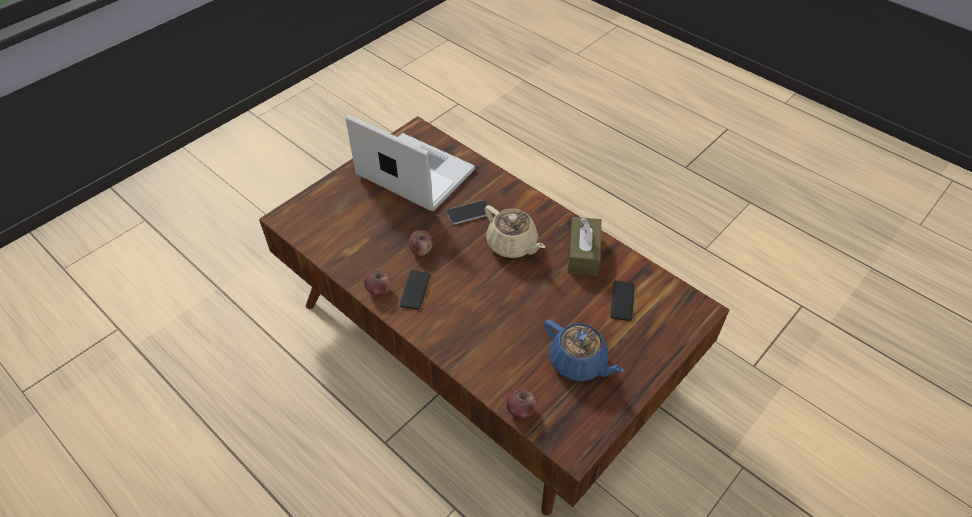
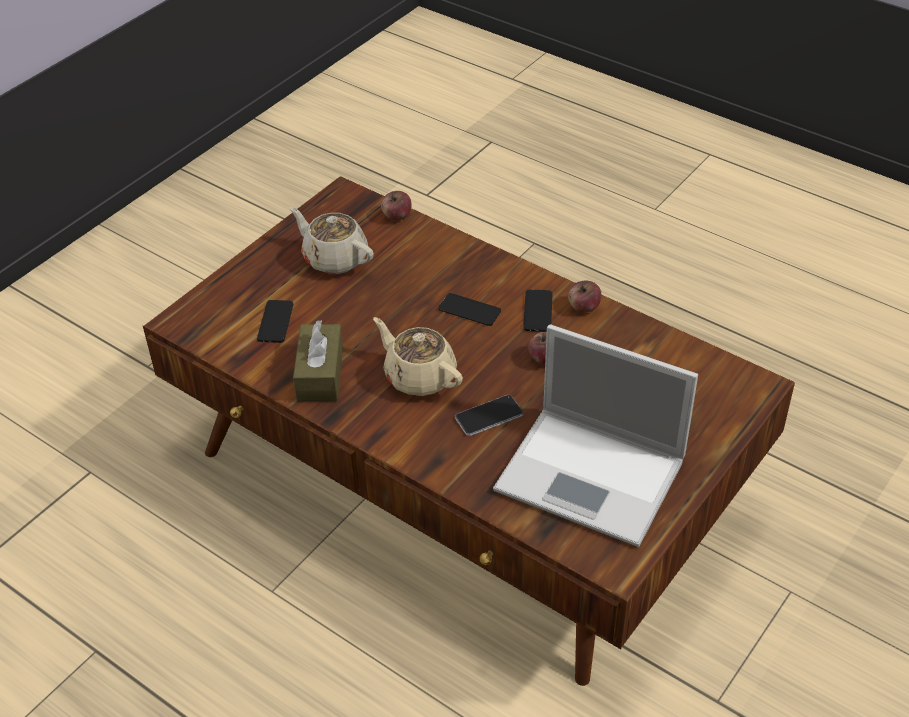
camera: 175 degrees right, 5 degrees down
(468, 296) = (469, 310): none -> phone
(578, 362) = (334, 258): blue teapot -> beige teapot

